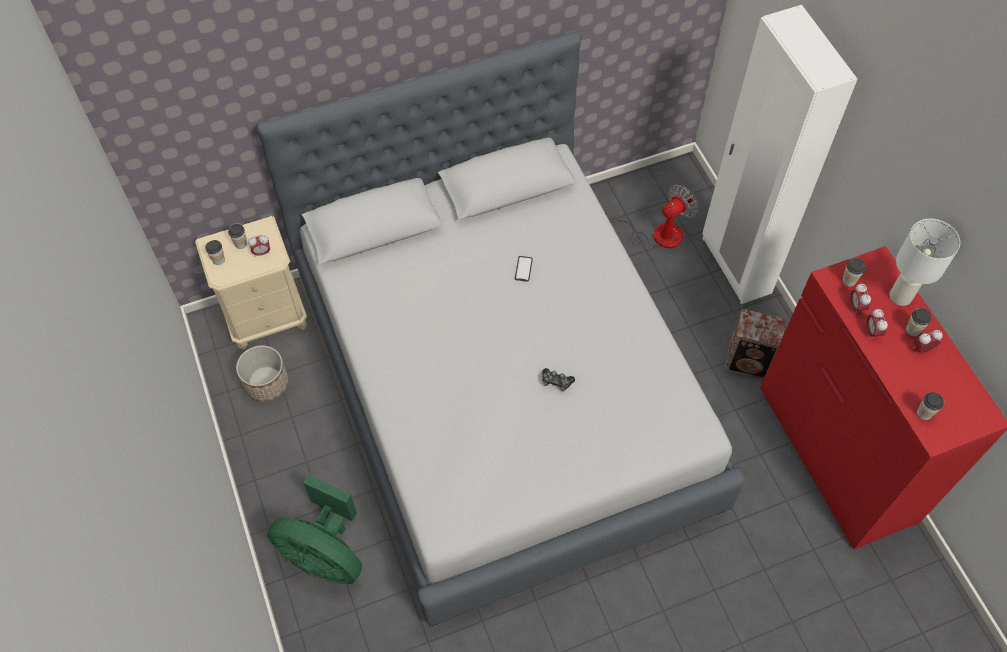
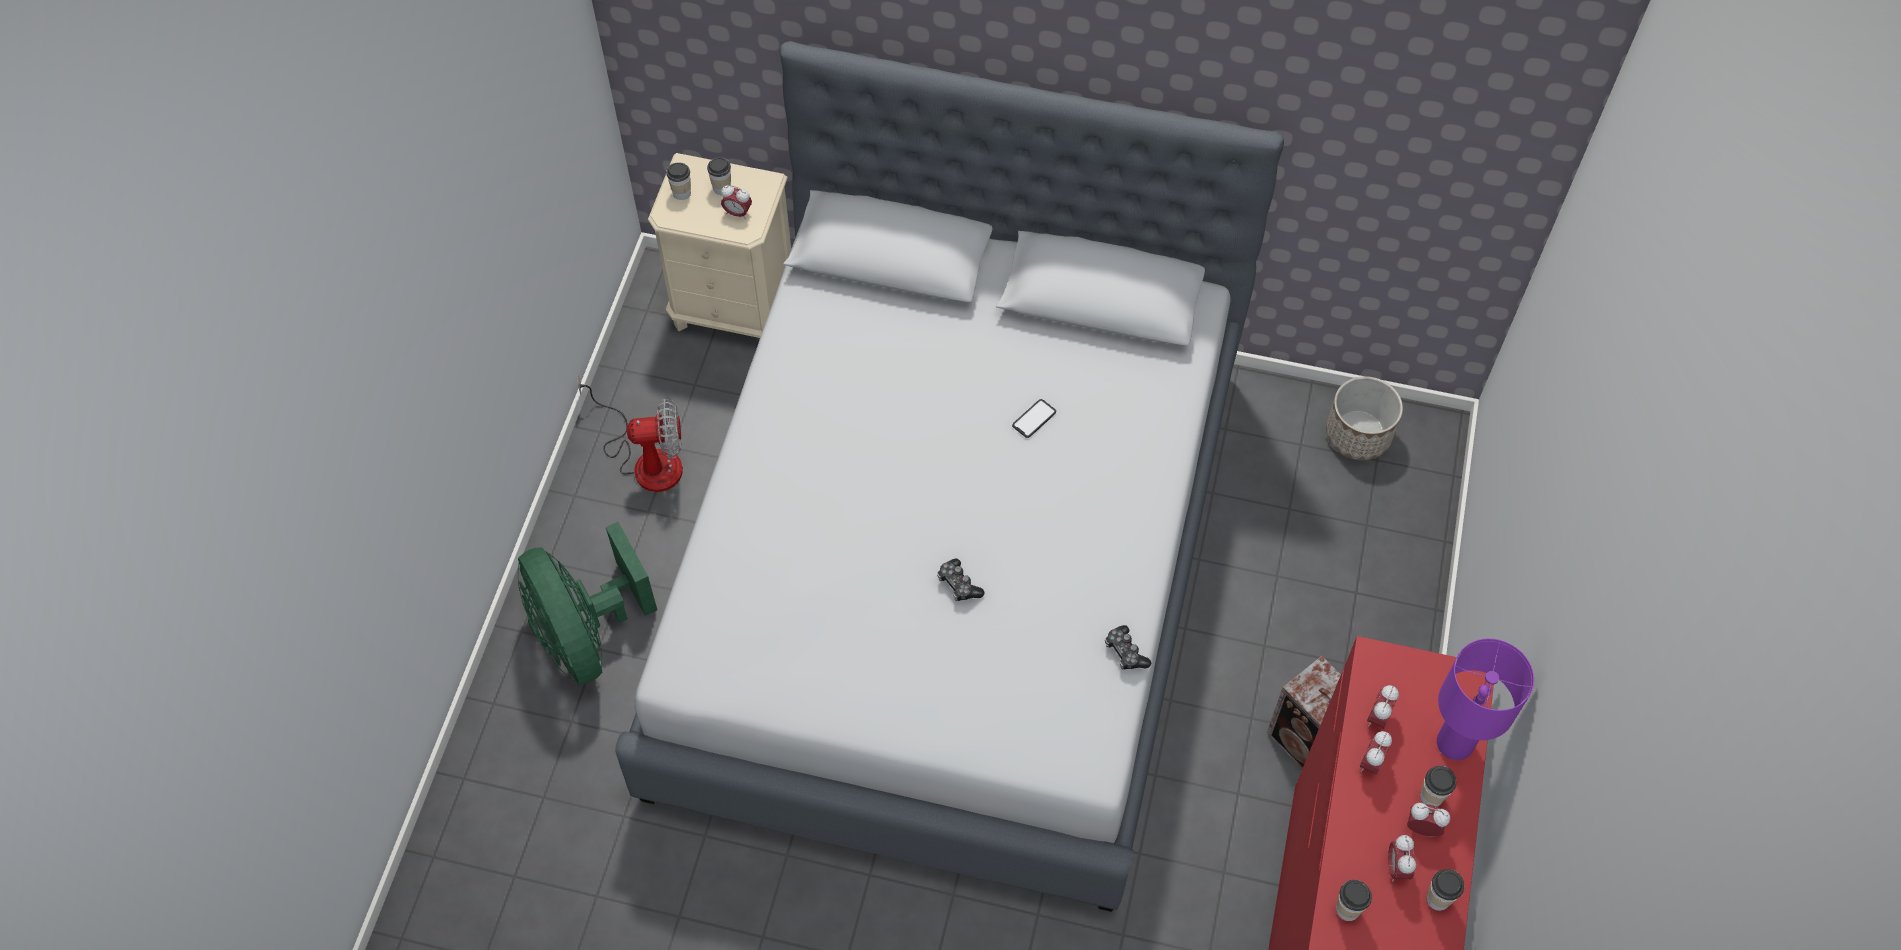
camera: 35 degrees right, 0 degrees up
(267, 383) = (674, 388): planter -> planter (1358, 435)
(656, 234) = (1321, 496): fan -> fan (646, 459)
(670, 362) = (1125, 652): none -> game controller
(735, 266) = (1400, 605): white wardrobe -> none
(849, 280) = (1399, 678): cup -> cup (1438, 899)
(901, 296) = (1455, 744): white table lamp -> purple table lamp
(928, 376) = (1397, 867): none -> alarm clock

